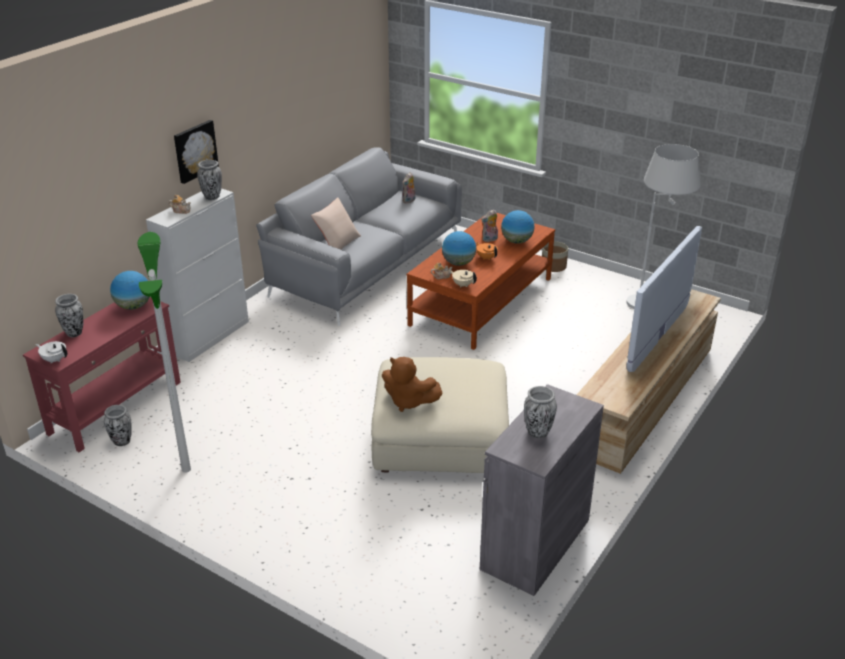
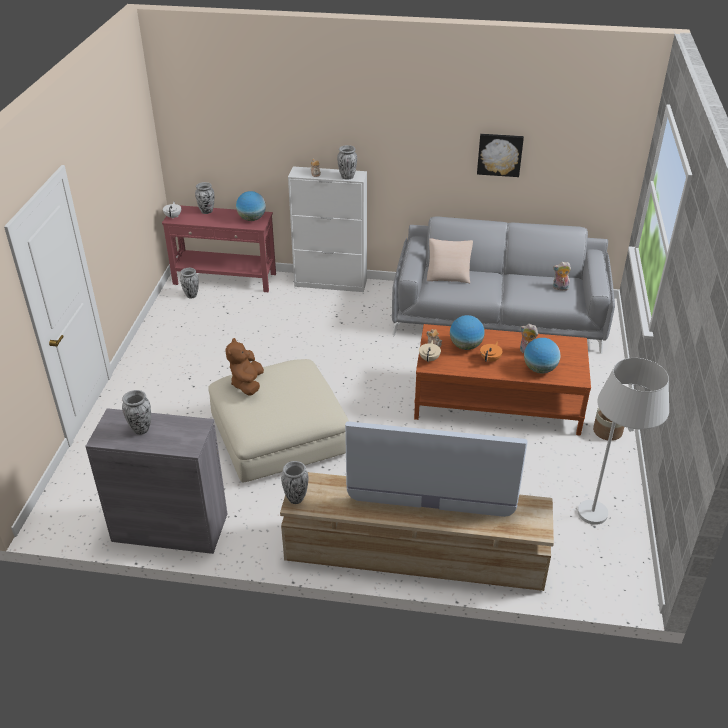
camera: 65 degrees right, 5 degrees up
(186, 469) = (176, 330): floor lamp -> none
(194, 151) = (355, 136): picture -> picture (499, 154)
(614, 403) = (296, 498): none -> vase

